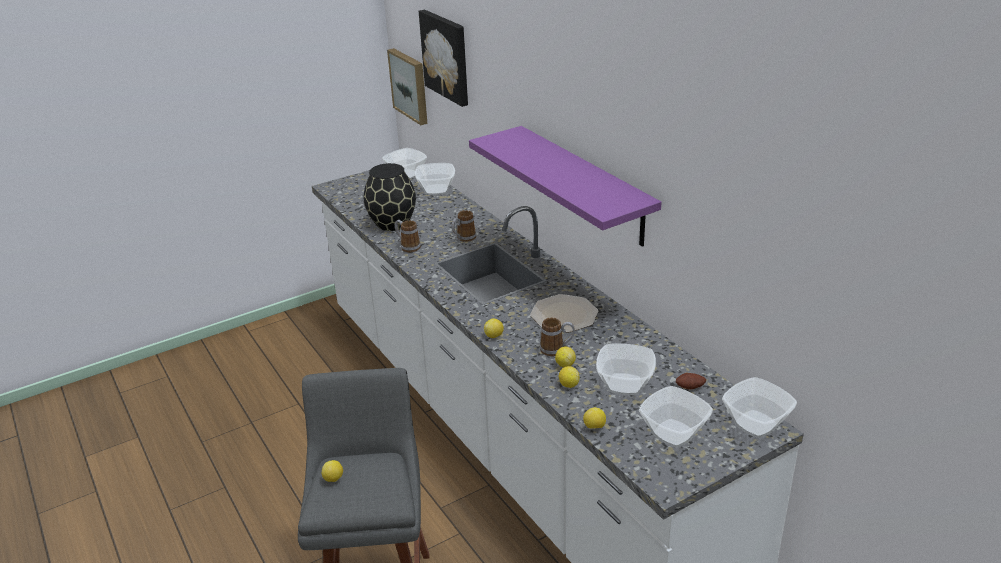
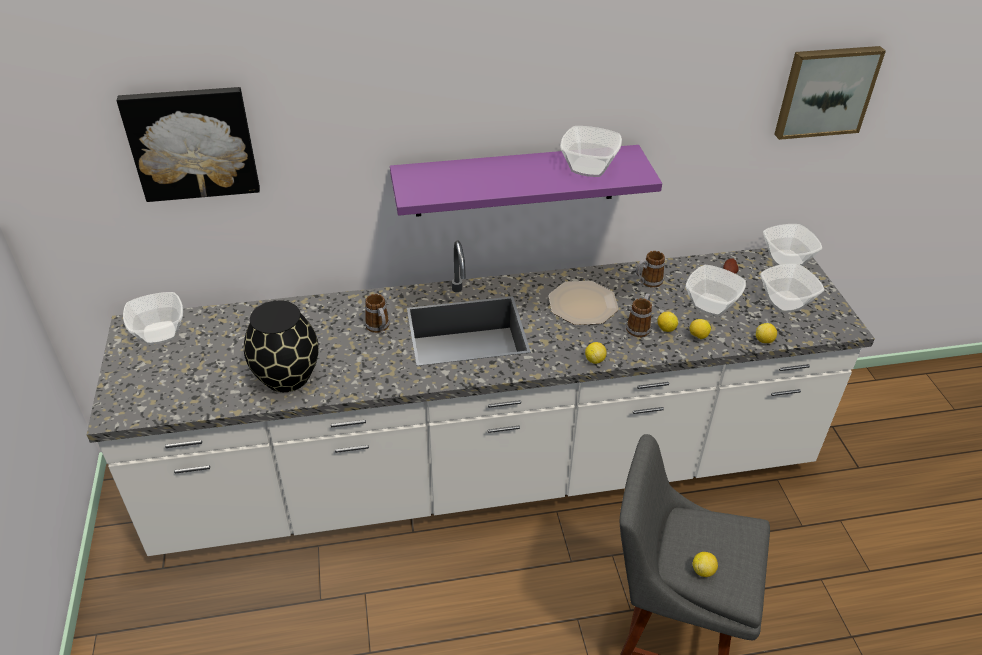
camera: 70 degrees left, 10 degrees up
(407, 246) = (359, 377): mug -> mug (647, 282)
(410, 85) = (79, 220): picture -> picture (825, 91)
(437, 190) = (233, 318): bowl -> bowl (589, 167)

